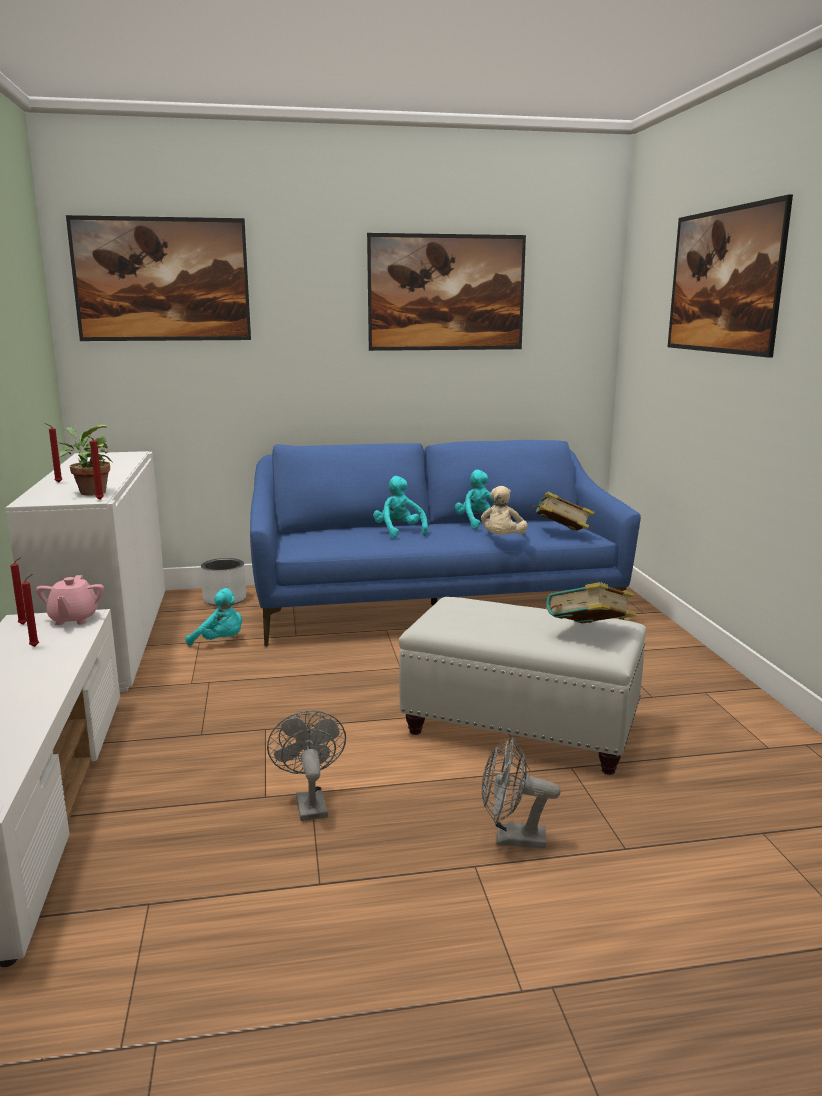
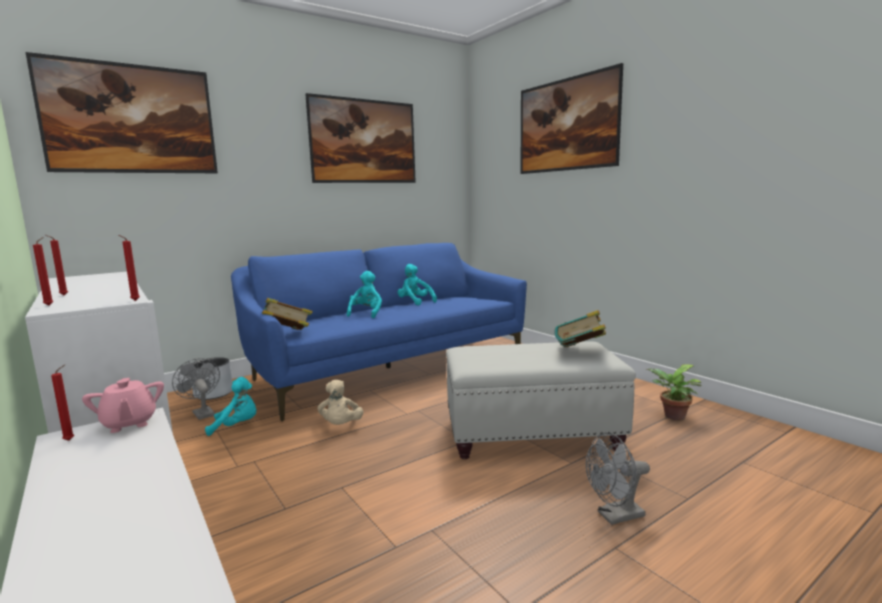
camera: 25 degrees left, 5 degrees down
(36, 646) = (107, 457): red candle -> red candle (50, 305)
(90, 492) = (114, 297): potted plant -> potted plant (672, 416)
(309, 802) = (439, 539): grey fan -> grey fan (201, 413)
(399, 532) = (366, 313): turquoise plush toy -> turquoise plush toy turned 60 degrees clockwise
(502, 539) = (445, 308): beige plush toy -> beige plush toy (341, 426)
(561, 534) = (476, 301): book -> book (286, 334)

